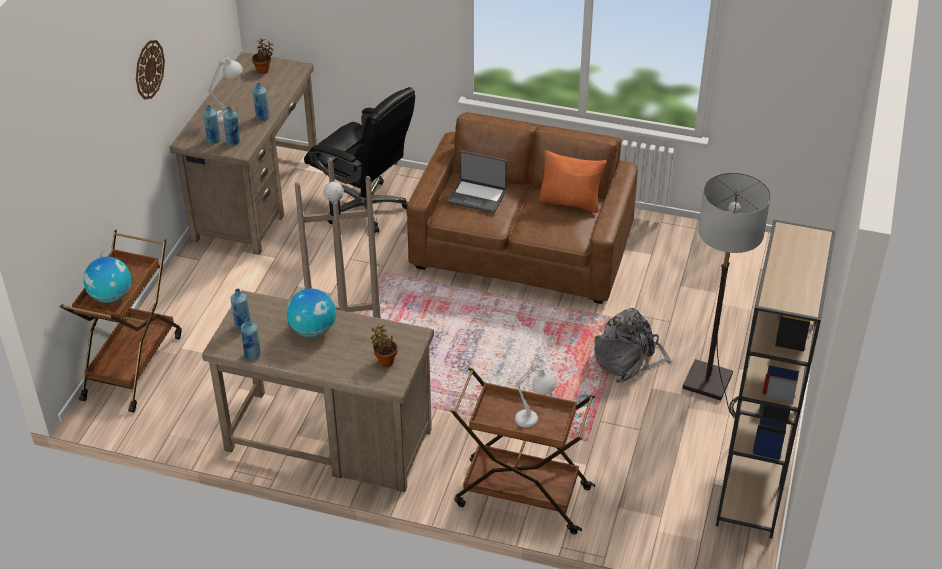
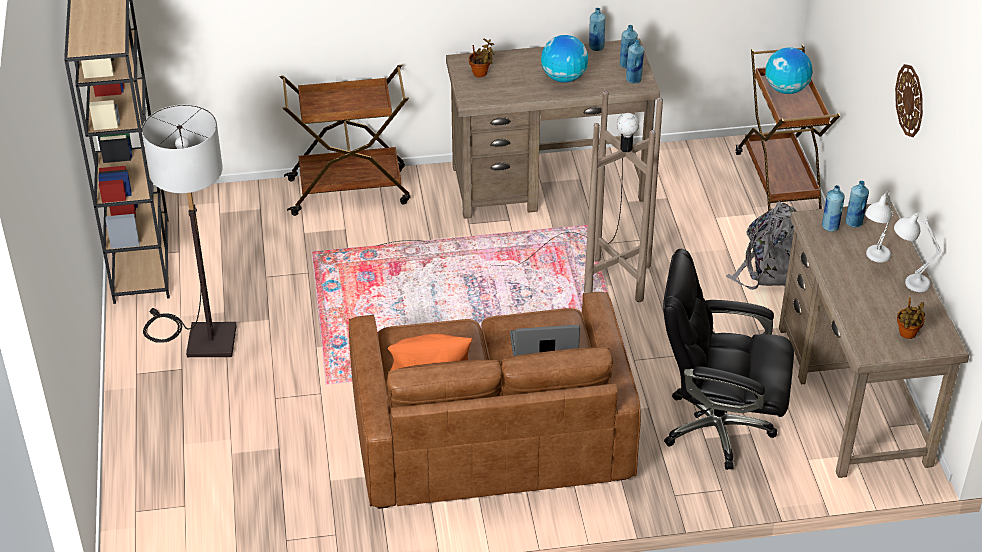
camera: 155 degrees right, 0 degrees up
(262, 117) = (833, 267): blue bottle -> blue bottle (633, 79)
(534, 424) = (332, 101): white table lamp -> white table lamp (906, 281)
(628, 359) = (304, 341): grey backpack -> grey backpack (768, 268)

